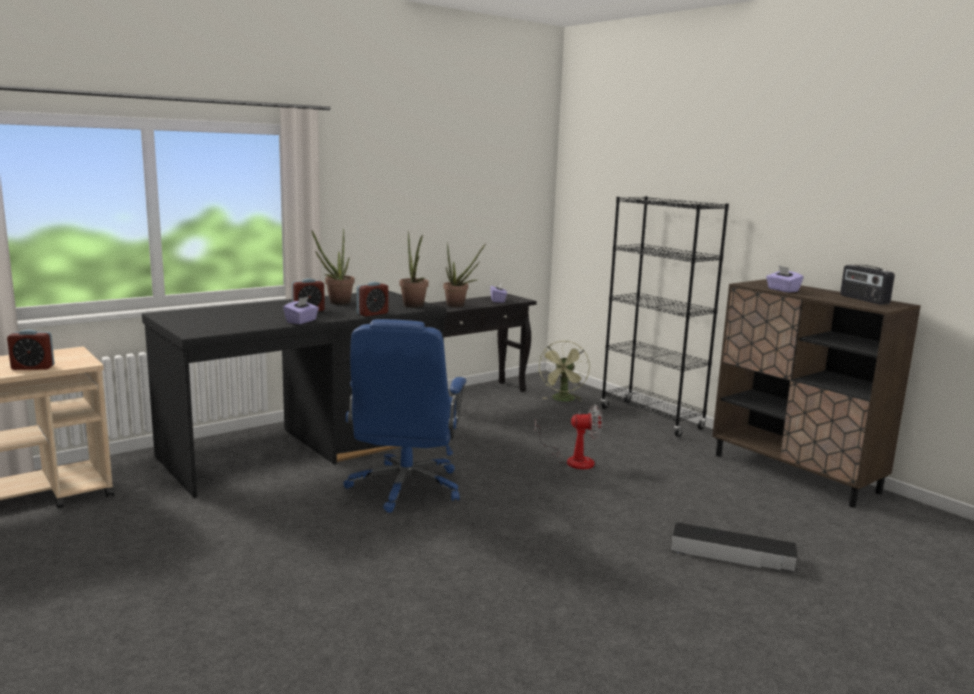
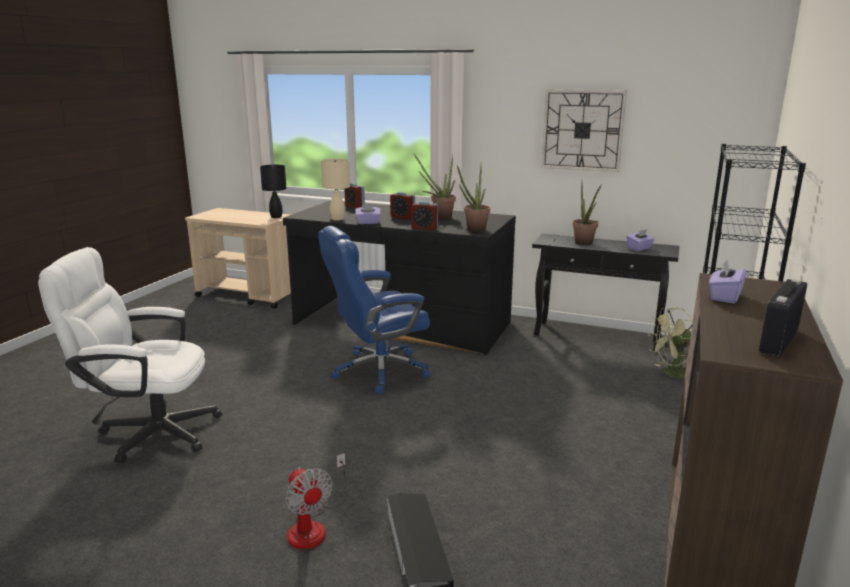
camera: 60 degrees right, 5 degrees up
(33, 367) = (245, 219): alarm clock -> alarm clock (354, 206)
(66, 354) = (276, 217): none -> black table lamp
(254, 326) = (337, 219): none -> beige table lamp
(377, 652) = (148, 432): none -> white office chair
(427, 194) = (582, 130): none -> wall clock
(572, 460) = (526, 416): fan -> fan (313, 526)

